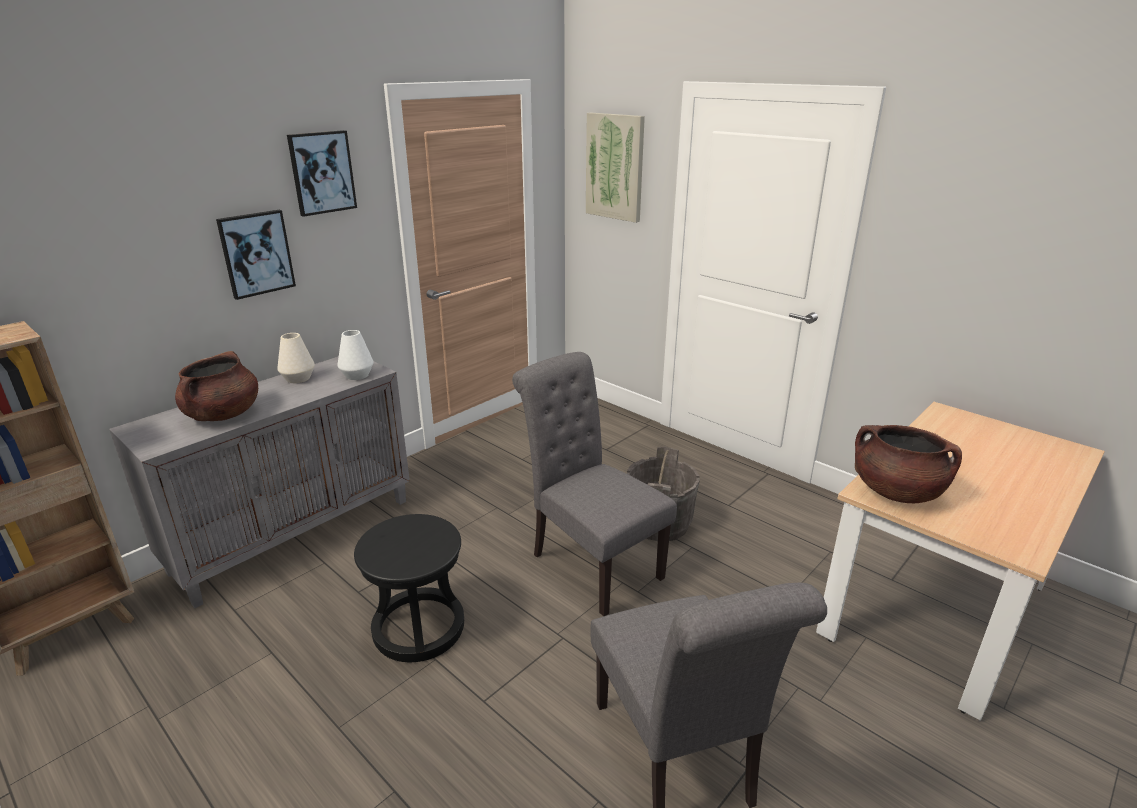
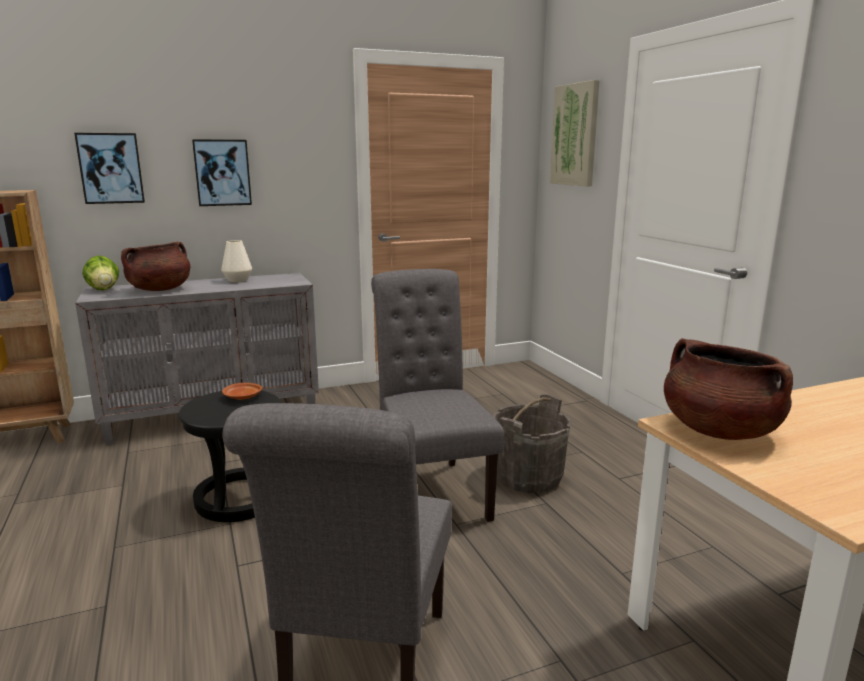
camera: 25 degrees right, 10 degrees down
(145, 428) = (104, 289): none -> lettuce
(322, 172) = (287, 115): picture -> picture (111, 168)
(357, 375) = (280, 283): white vase -> none
(409, 528) = (243, 397): none -> brown plate

